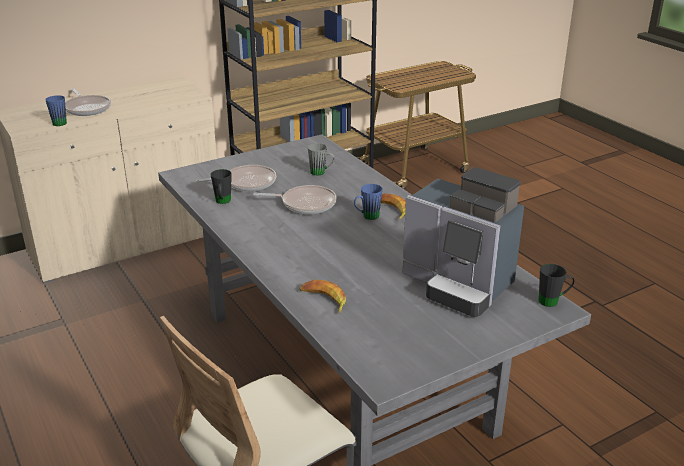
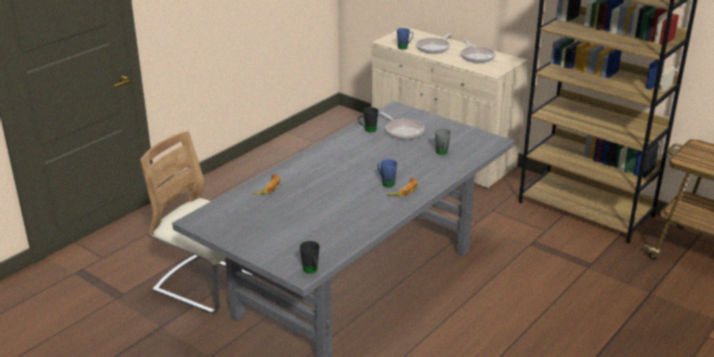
camera: 70 degrees right, 0 degrees up
(305, 204) = (387, 157): frying pan -> frying pan (476, 56)
(458, 285) = (312, 231): coffee machine -> none

